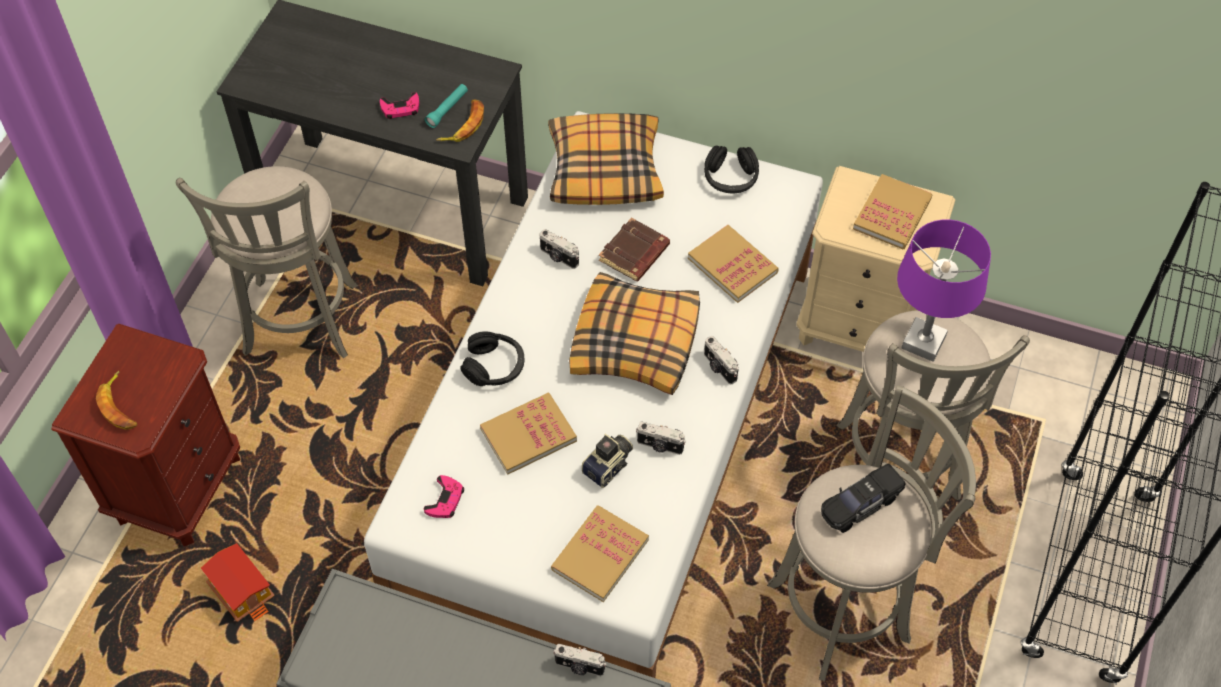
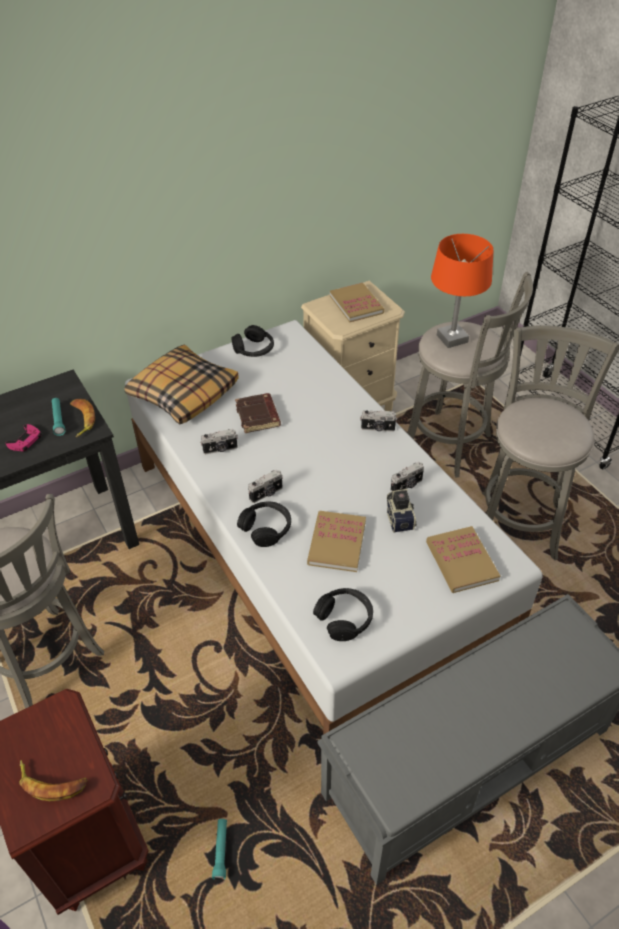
camera: 50 degrees left, 10 degrees down
(243, 591) = (221, 851): toy house -> turquoise flashlight
(445, 500) = (344, 618): pink game controller -> black headphones
(579, 667) = (521, 633): camera -> camera (266, 494)
(636, 343) = (322, 453): pillow -> none
(732, 265) = (314, 383): book -> none
(860, 504) = (536, 420): black toy car -> none
(924, 342) = (452, 338): purple table lamp -> orange table lamp

